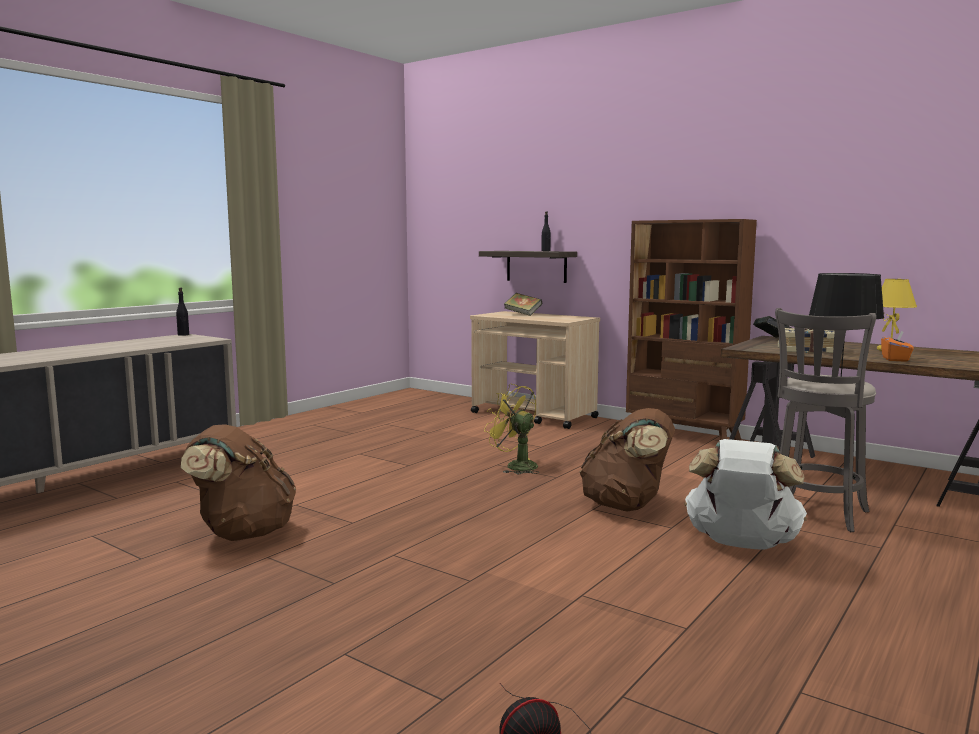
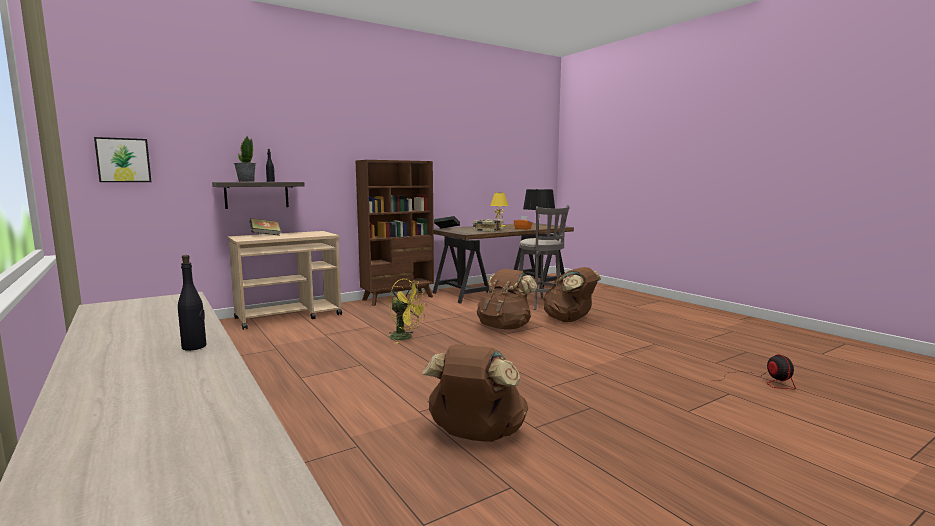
camera: 70 degrees left, 0 degrees up
(183, 334) = (95, 305): black bottle -> black bottle (194, 347)
(439, 229) = (123, 160): none -> picture
(515, 466) = (405, 337): yellow fan -> yellow fan turned 120 degrees counterclockwise
(516, 250) = (246, 181): none -> potted plant
(741, 545) = (570, 320): white backpack -> brown backpack

